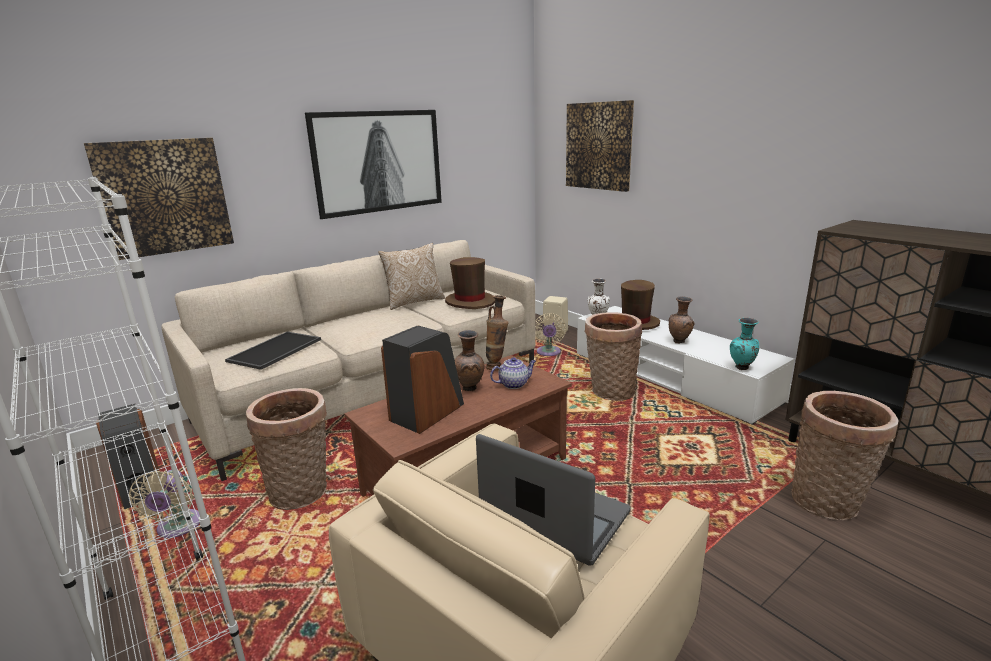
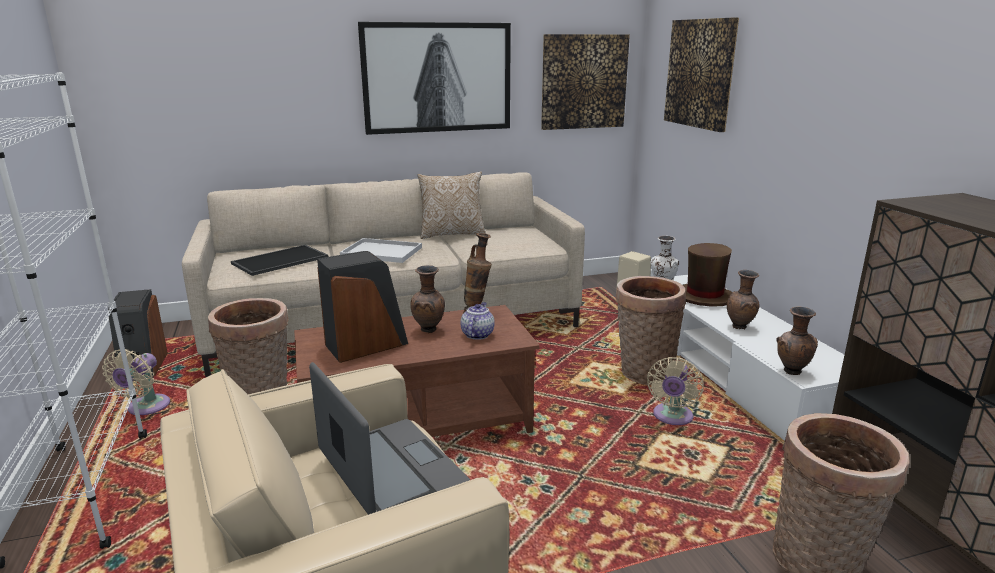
camera: 20 degrees right, 0 degrees up
(164, 197) = (213, 99): picture -> picture (583, 82)
(366, 327) = (380, 252): none -> white tray
(470, 302) = (507, 242): brown hat -> none
(514, 384) = (477, 334): teapot -> teapot turned 75 degrees counterclockwise
(548, 353) = (605, 317): beige fan -> beige fan (672, 417)
(741, 368) = (791, 372): turquoise vase -> brown vase

